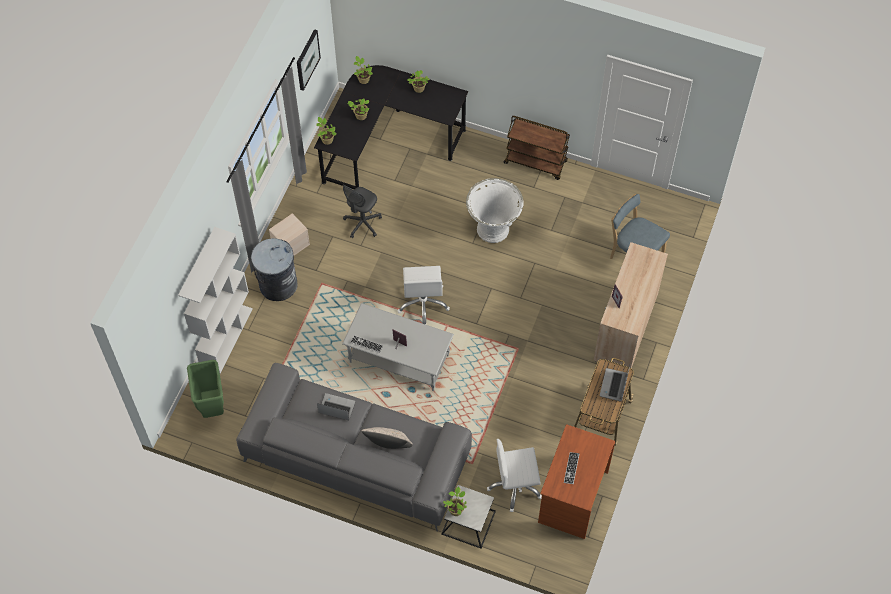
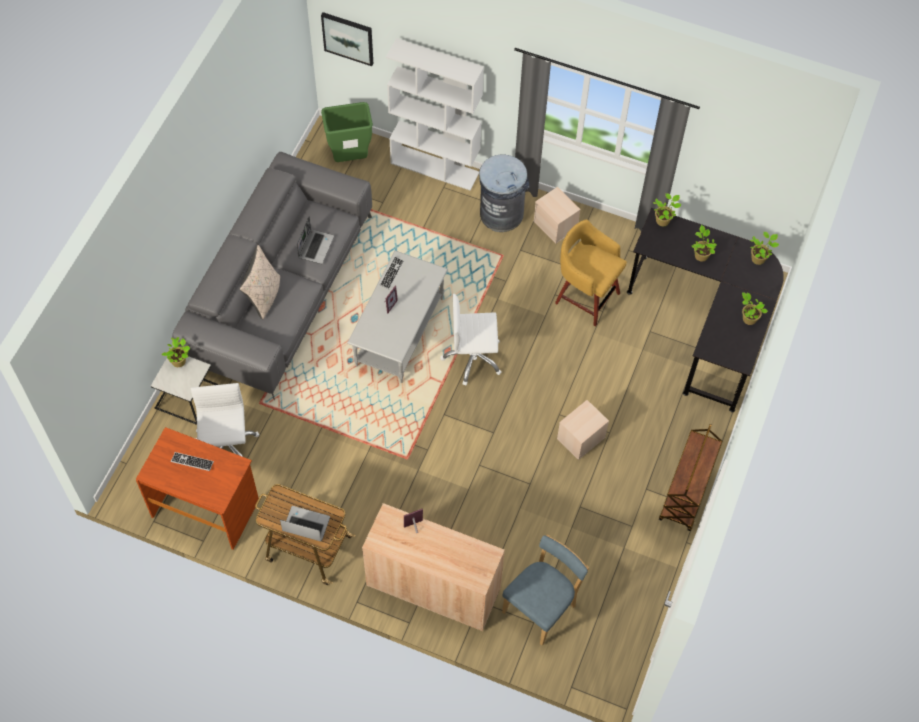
camera: 90 degrees right, 0 degrees up
(307, 59) = (742, 161): picture -> picture (348, 38)
(362, 223) = (585, 296): grey office chair -> yellow stool
(493, 228) = (581, 438): white planter -> beige storage box

